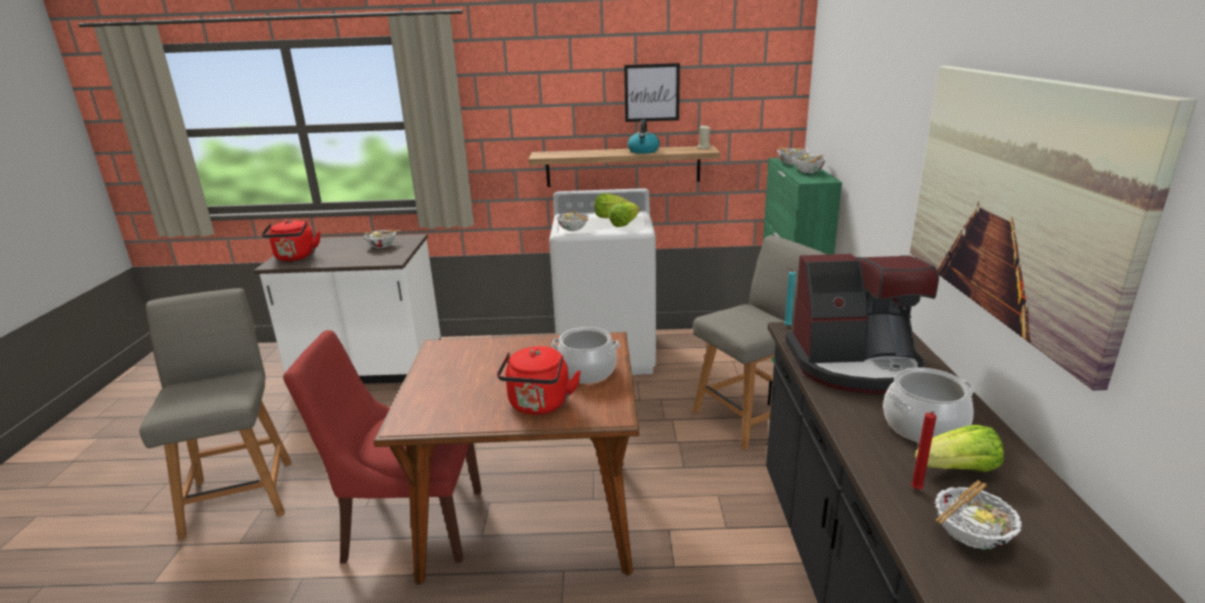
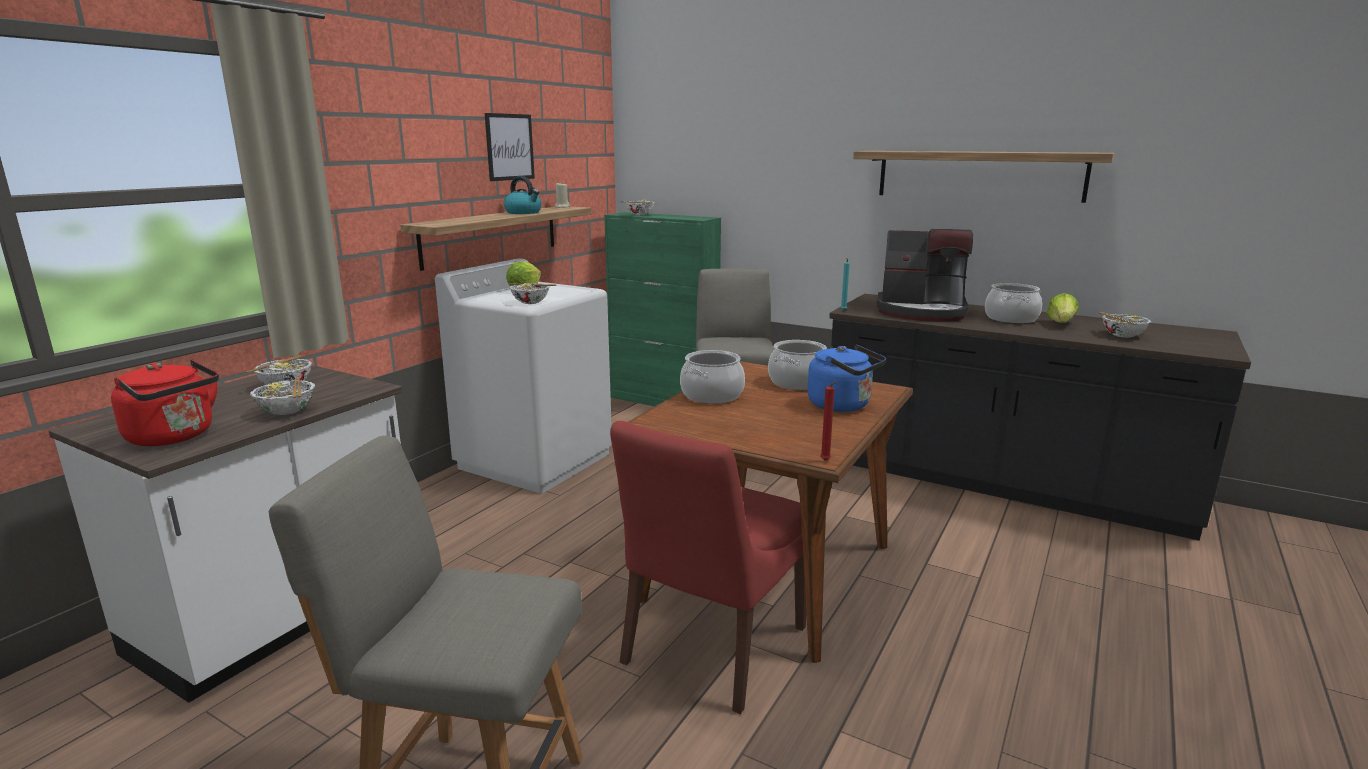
camera: 60 degrees left, 5 degrees down
(516, 348) = (711, 395): none -> cooking pot
(539, 405) = (843, 406): red kettle -> blue kettle
(624, 224) = (560, 290): lettuce -> none
(808, 172) = (675, 216): bowl -> bowl (288, 411)
(855, 365) = (921, 312): coffee machine -> coffee machine turned 75 degrees clockwise
(916, 490) = (1077, 333): red candle -> red candle (826, 461)
(1014, 199) = (979, 175): picture -> shelf

